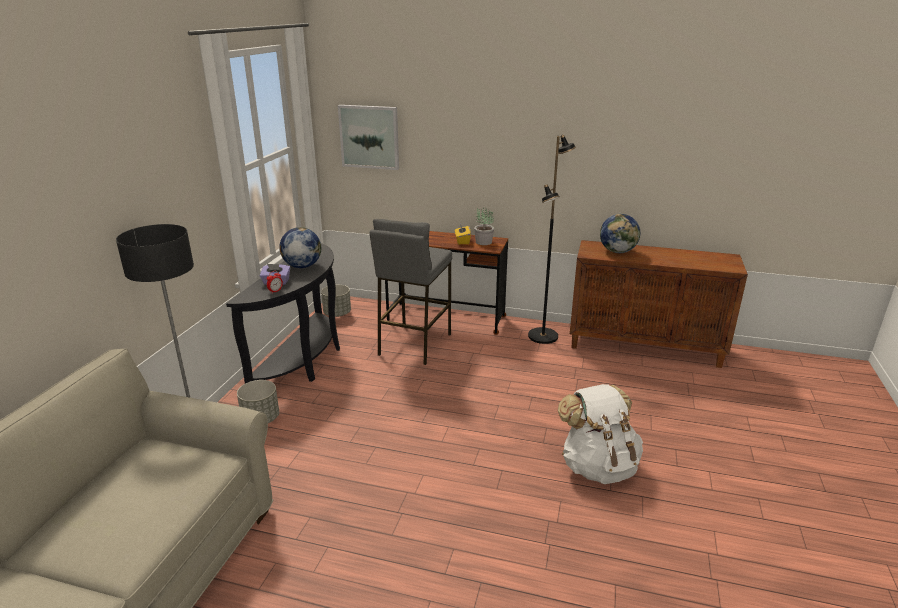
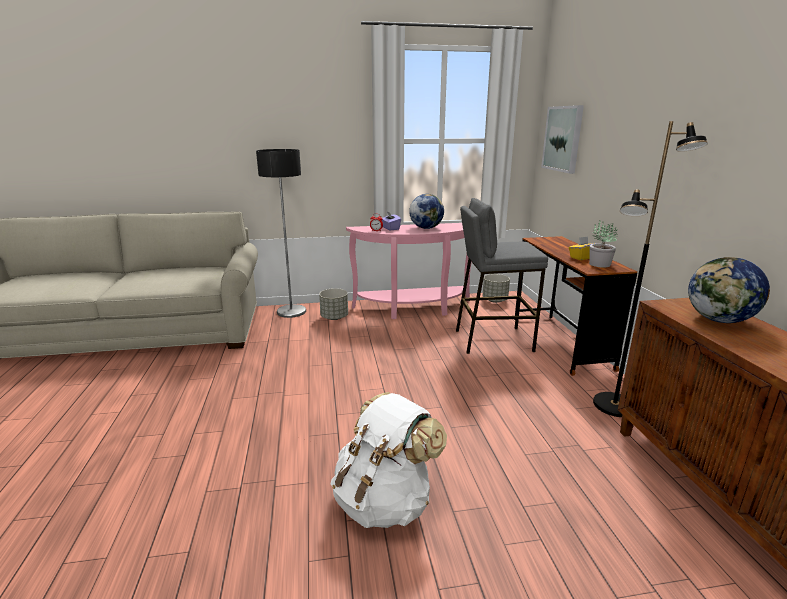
camera: 65 degrees right, 5 degrees down
(305, 362) = (414, 310): black console table -> pink console table

